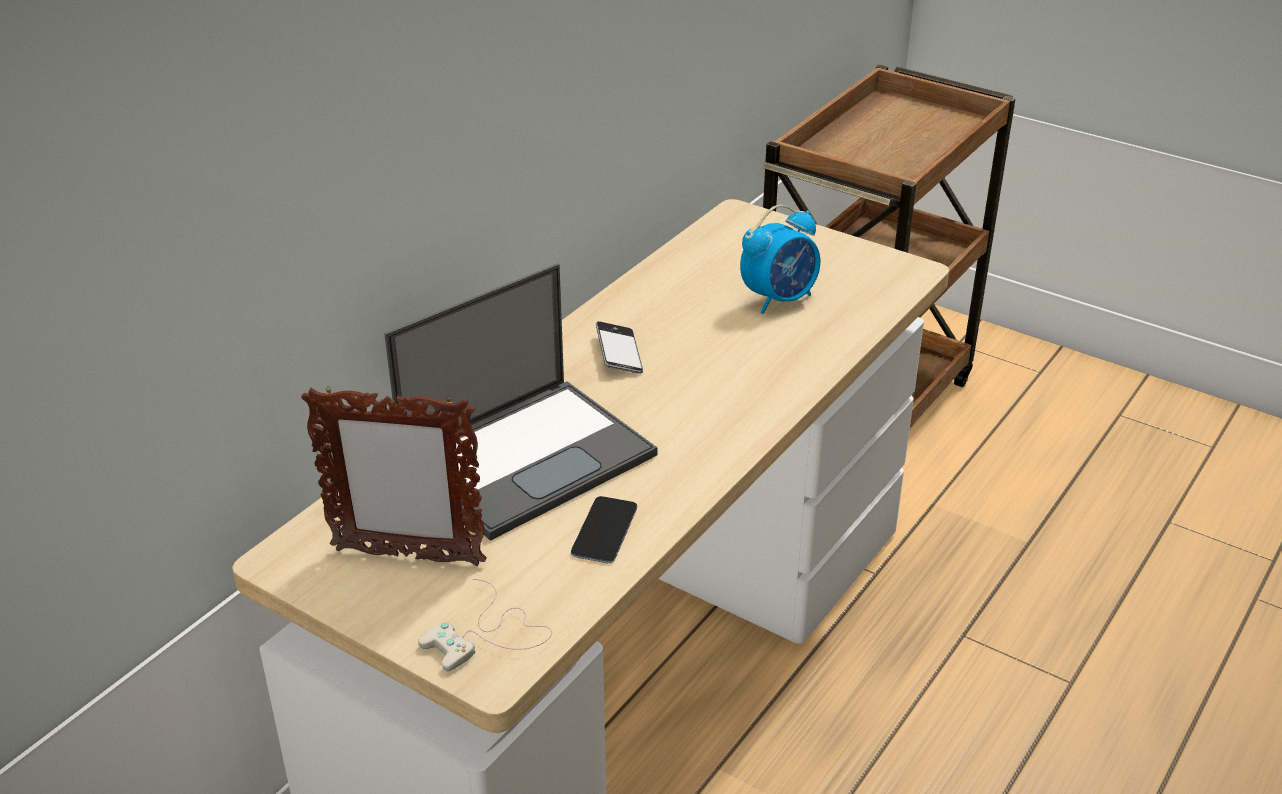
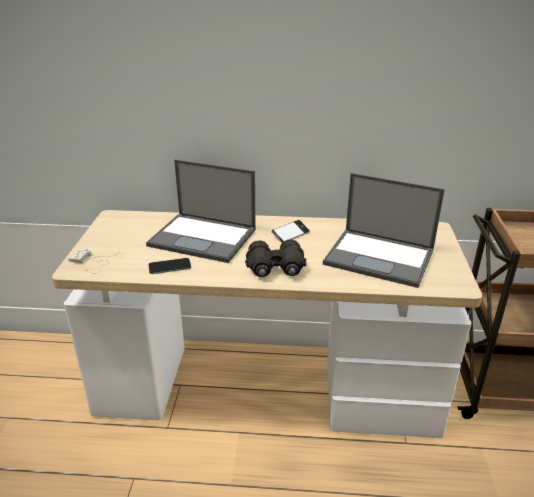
camera: 60 degrees right, 5 degrees down
(407, 556) = (127, 234): picture frame -> none
(726, 411) = (276, 269): none -> black binoculars
(779, 299) = (380, 257): alarm clock -> laptop

